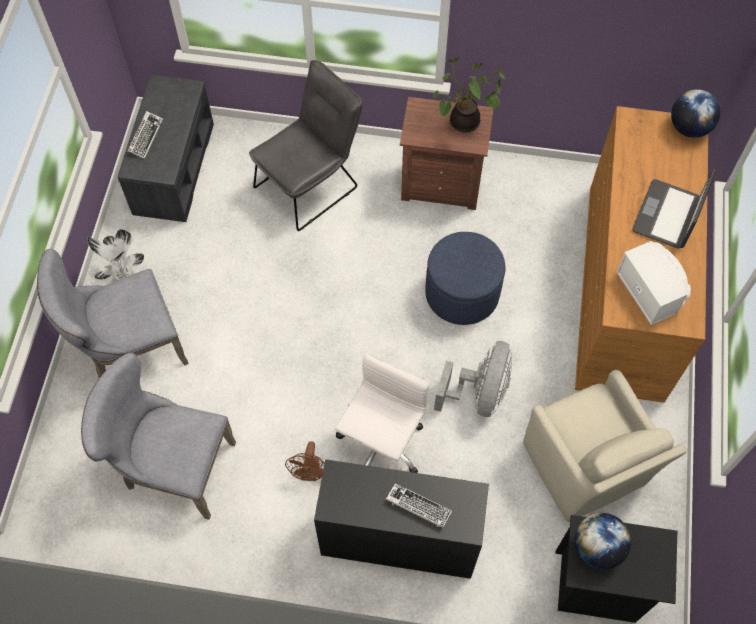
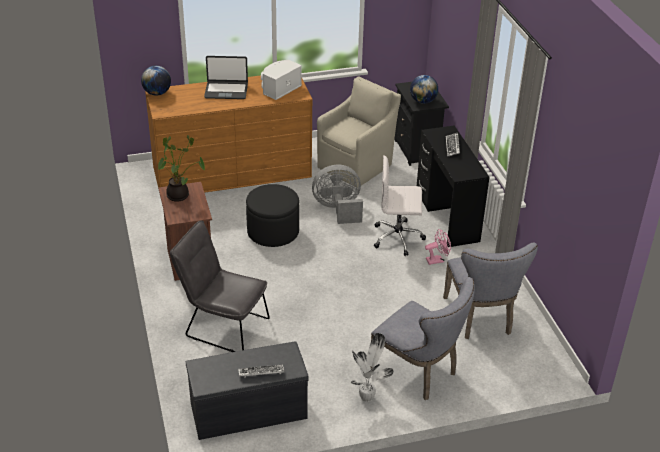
camera: 115 degrees left, 25 degrees down
(310, 473) = (437, 260): brown fan -> pink fan
(462, 293) = (273, 232): blue ottoman -> black ottoman

